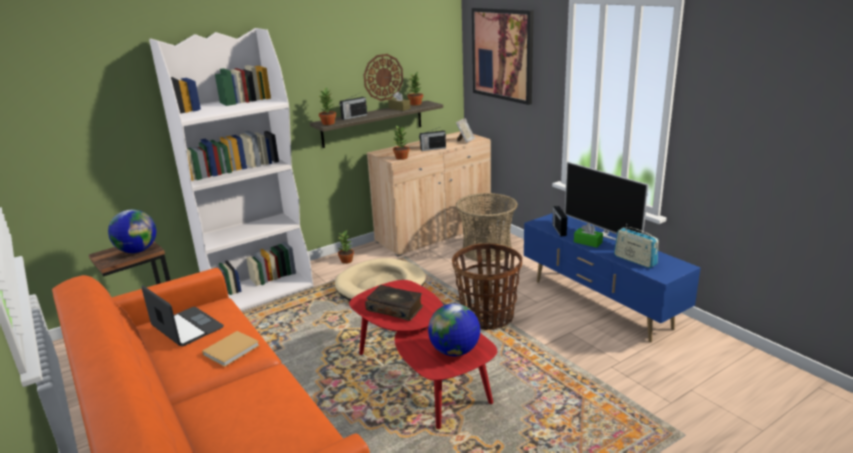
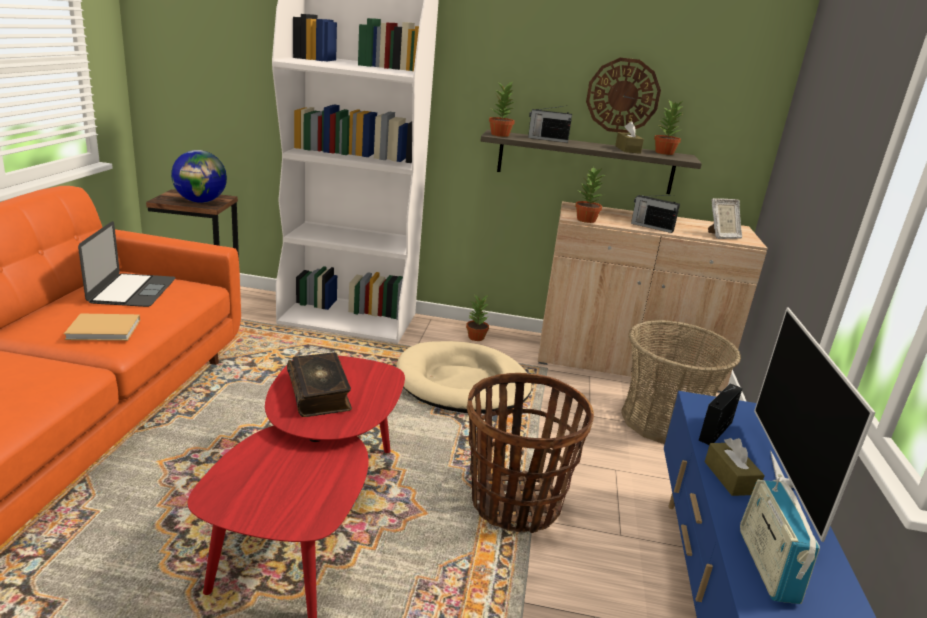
camera: 40 degrees right, 0 degrees up
(454, 351) = (280, 494): globe -> none
(502, 54) = (829, 96): picture -> none
(587, 242) = (730, 478): green tissue box -> brown tissue box

